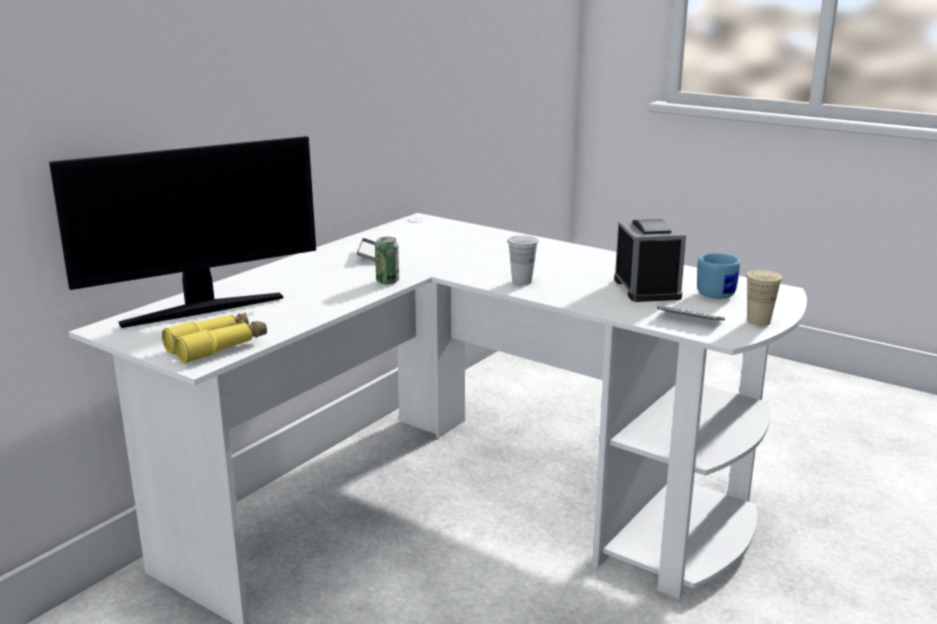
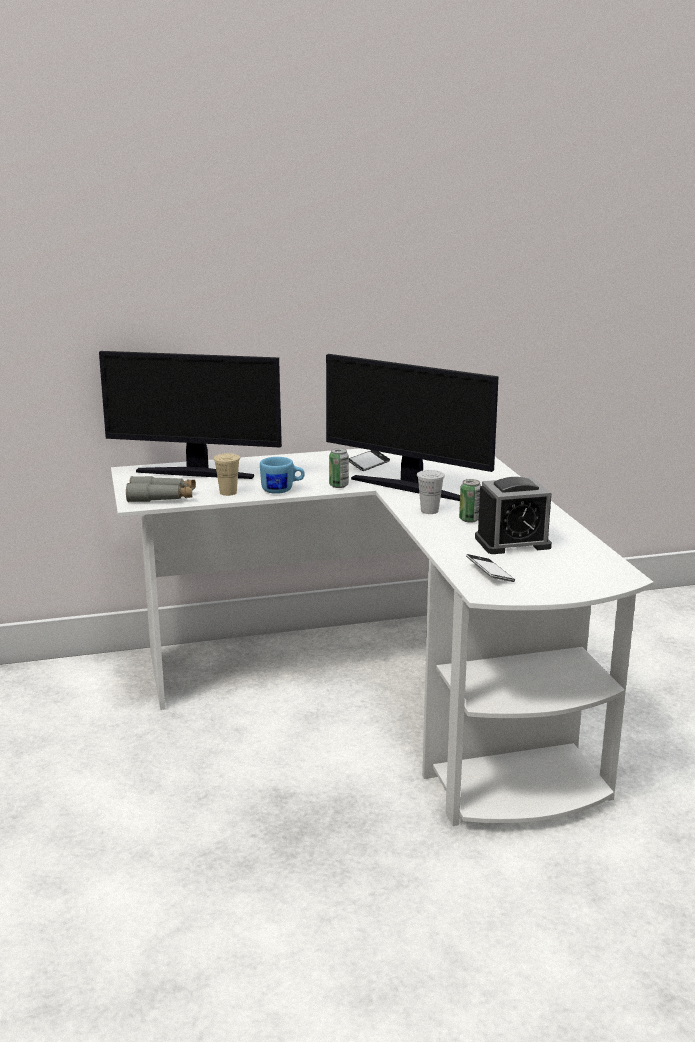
camera: 40 degrees right, 0 degrees up
(217, 346) = (162, 497): yellow binoculars -> grey binoculars
(456, 266) = (408, 487): none -> monitor
(570, 279) = (469, 519): none -> can
(647, 288) = (512, 542): alarm clock -> alarm clock turned 45 degrees clockwise
(720, 293) = (564, 563): blue mug -> blue mug (282, 490)
(758, 321) = (540, 592): beige cup -> beige cup (228, 492)

